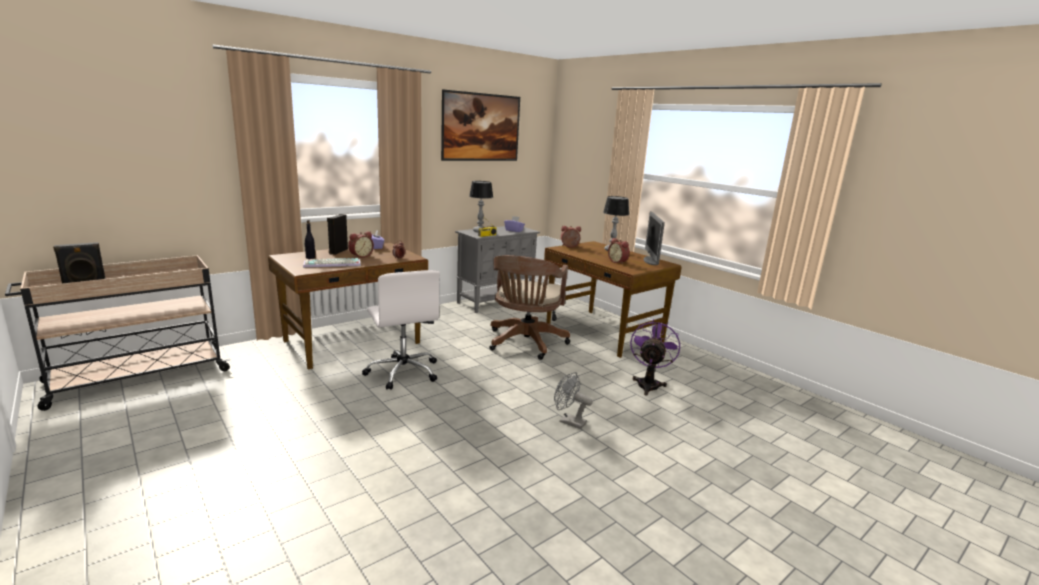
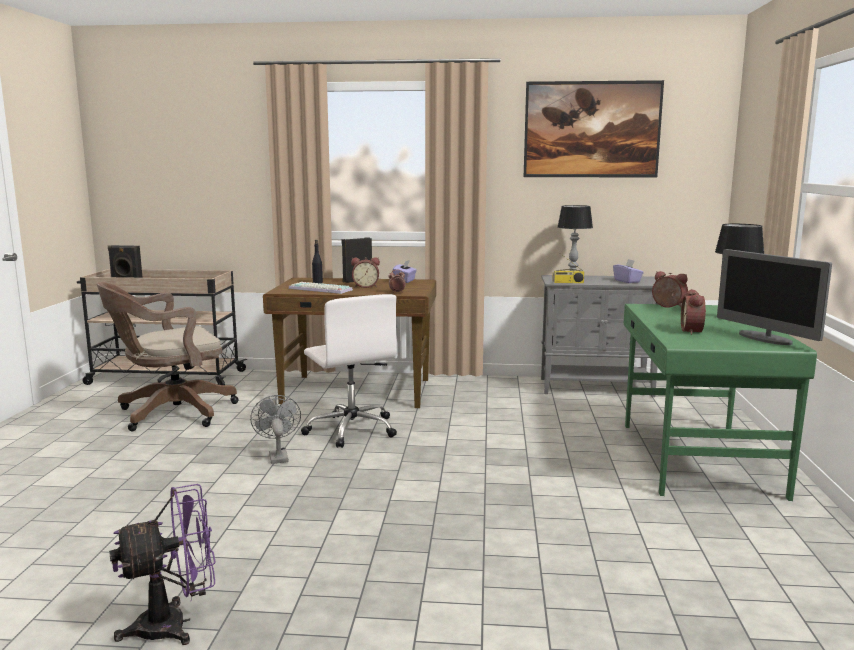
camera: 45 degrees right, 5 degrees down
(403, 372) = (351, 429): white office chair -> white office chair turned 45 degrees counterclockwise
(525, 344) = (544, 441): brown office chair -> brown office chair (170, 413)
(568, 421) = (429, 537): grey fan -> grey fan (277, 456)
(603, 332) = (696, 459): brown desk -> green desk
(649, 384) = (640, 541): purple fan -> purple fan (175, 624)
(651, 261) = (765, 338): monitor -> monitor turned 75 degrees counterclockwise

